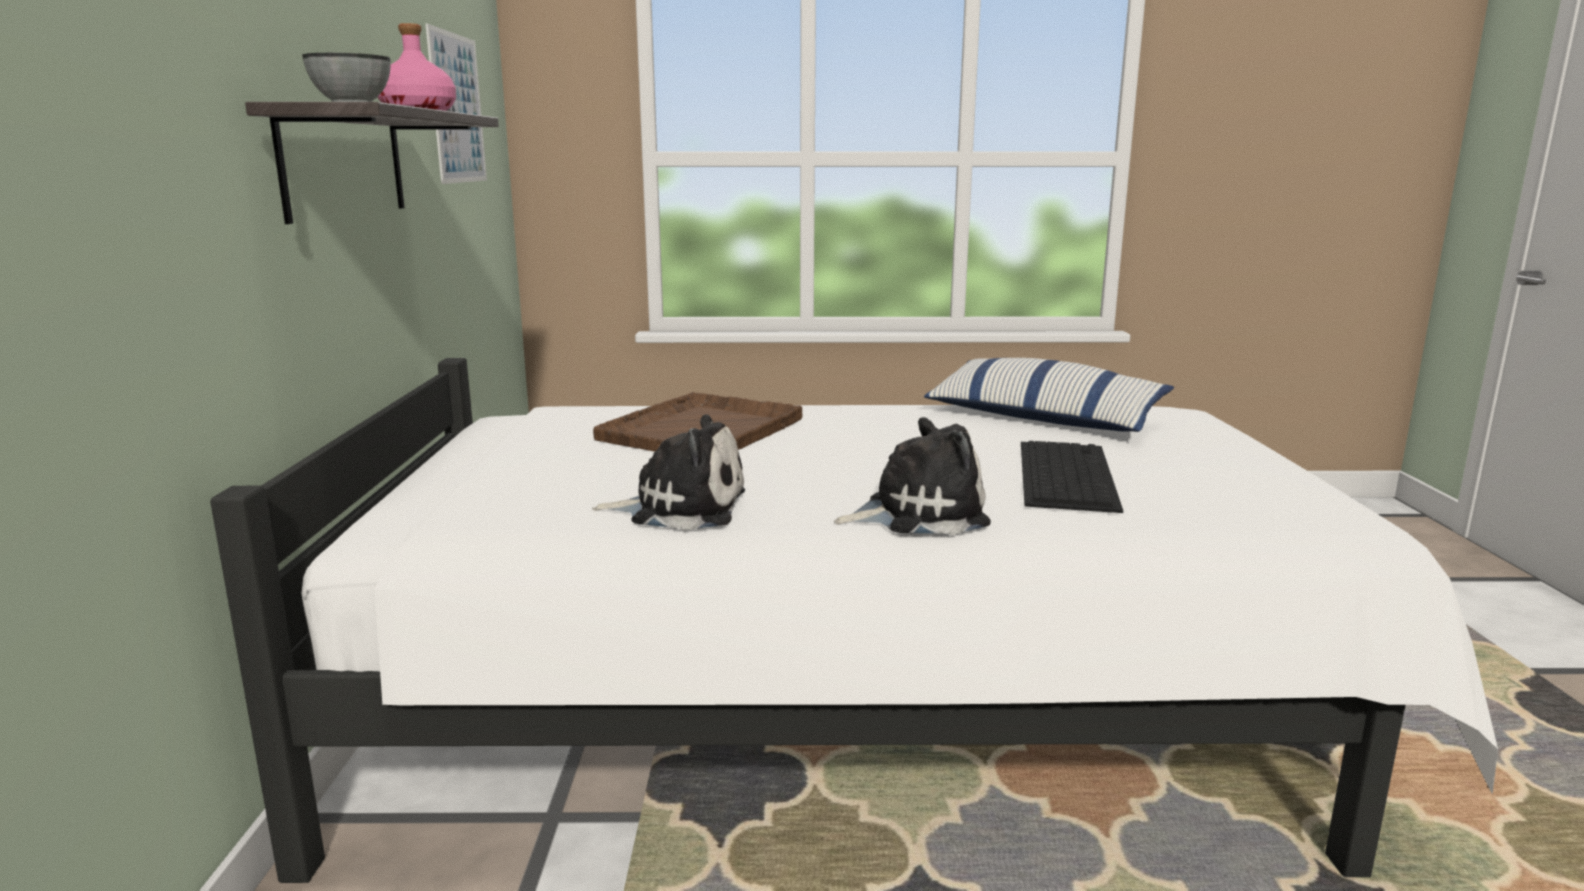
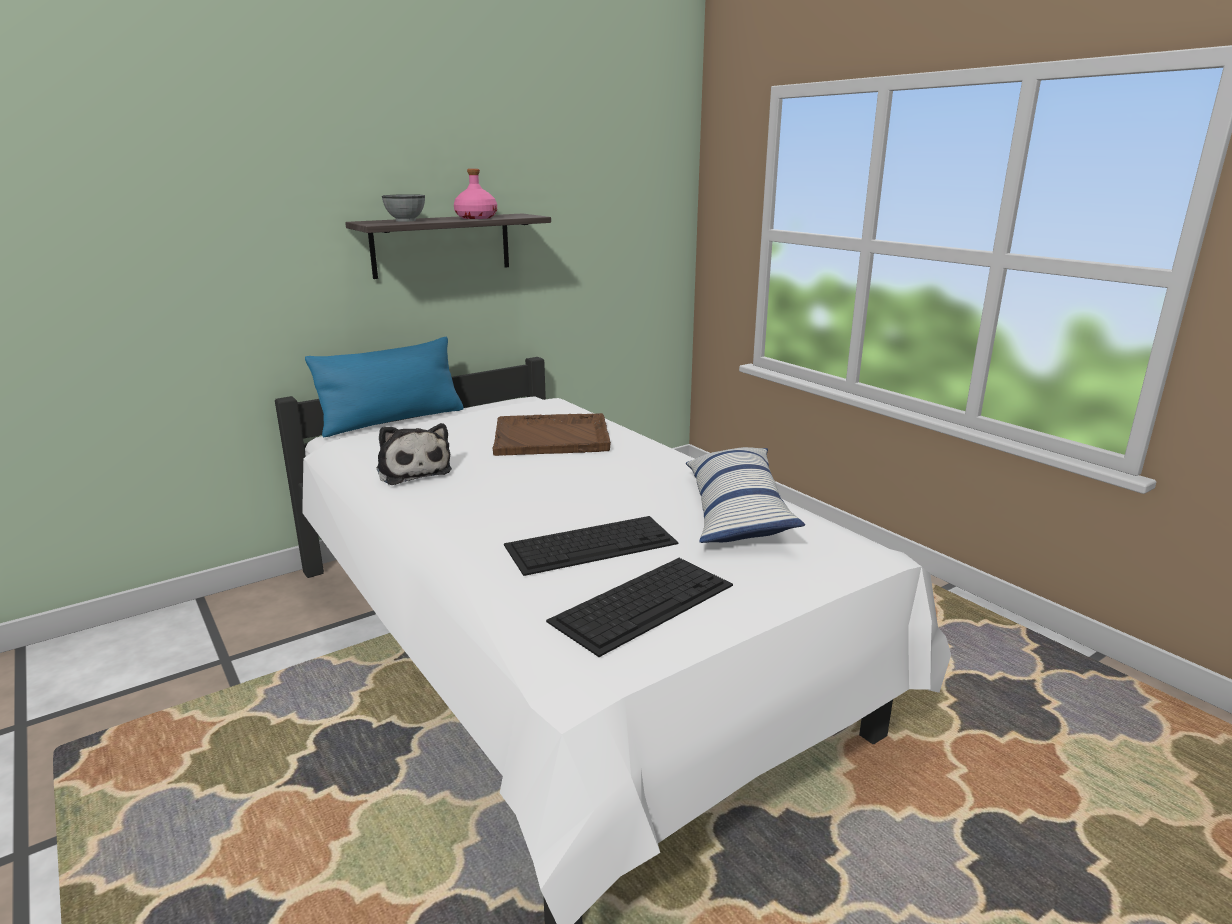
camera: 55 degrees right, 5 degrees up
(396, 491) = (393, 420): none -> blue pillow
(457, 109) = (606, 200): picture -> none
(918, 513) = (461, 521): plush toy -> none
(1226, 483) = (644, 602): none -> keyboard

